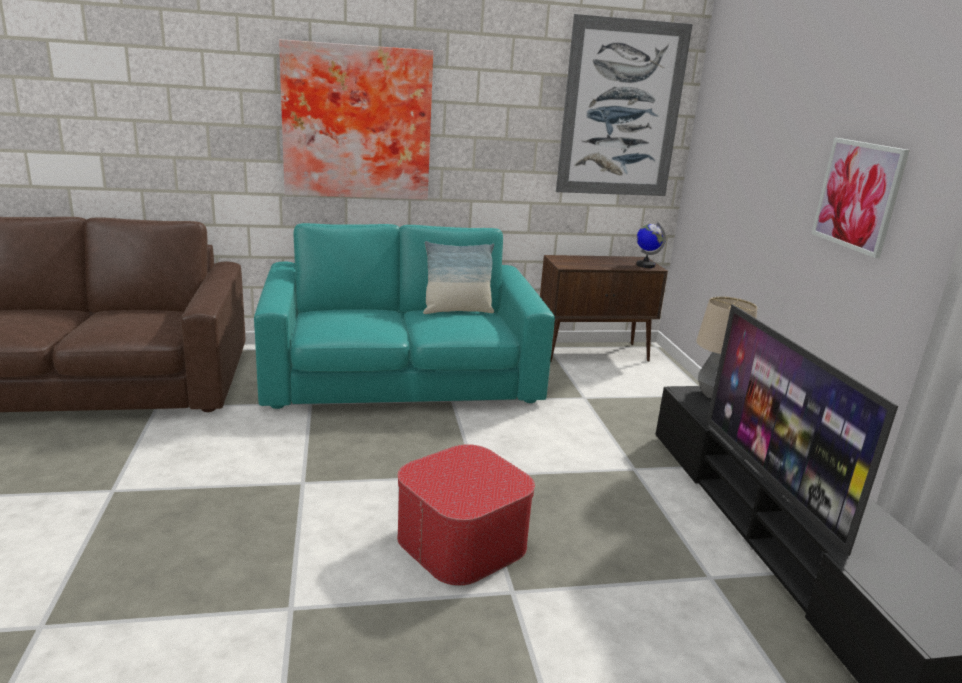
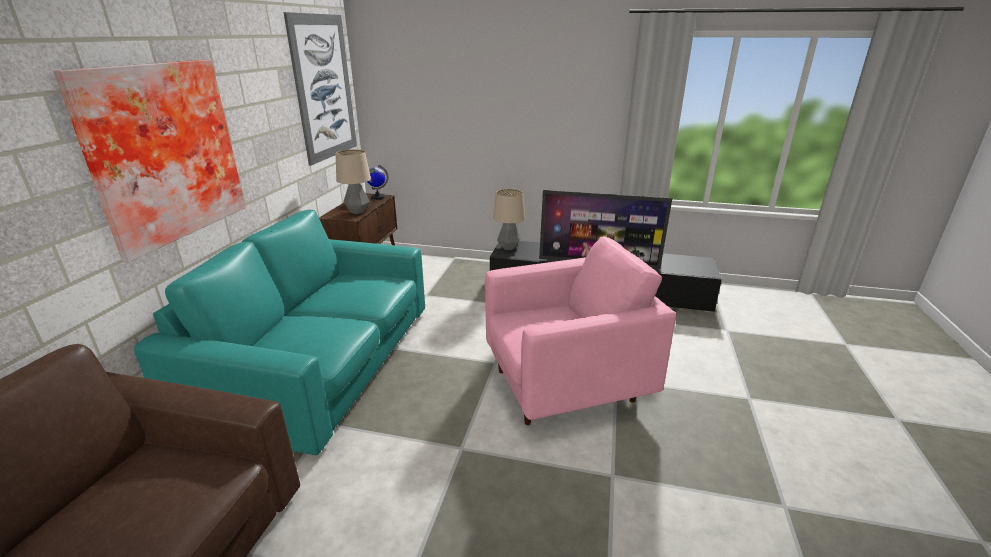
camera: 65 degrees left, 5 degrees up
(457, 311) = (329, 286): pillow -> none
(461, 541) = (565, 386): ottoman -> pink armchair
(586, 265) = (357, 212): none -> table lamp
(858, 195) = (543, 114): picture -> none

